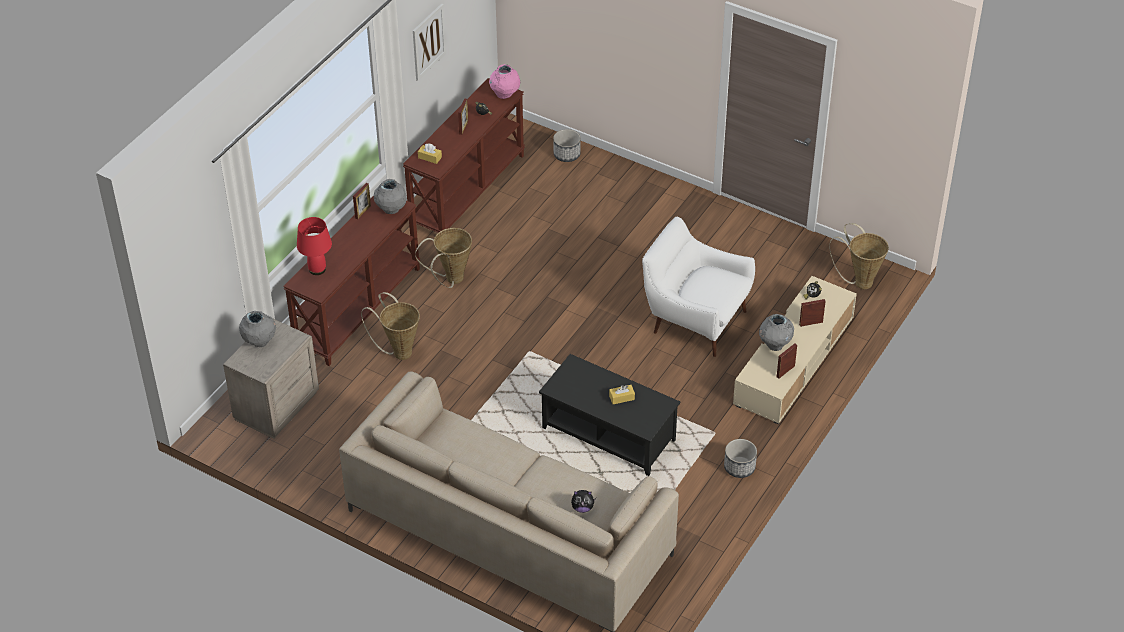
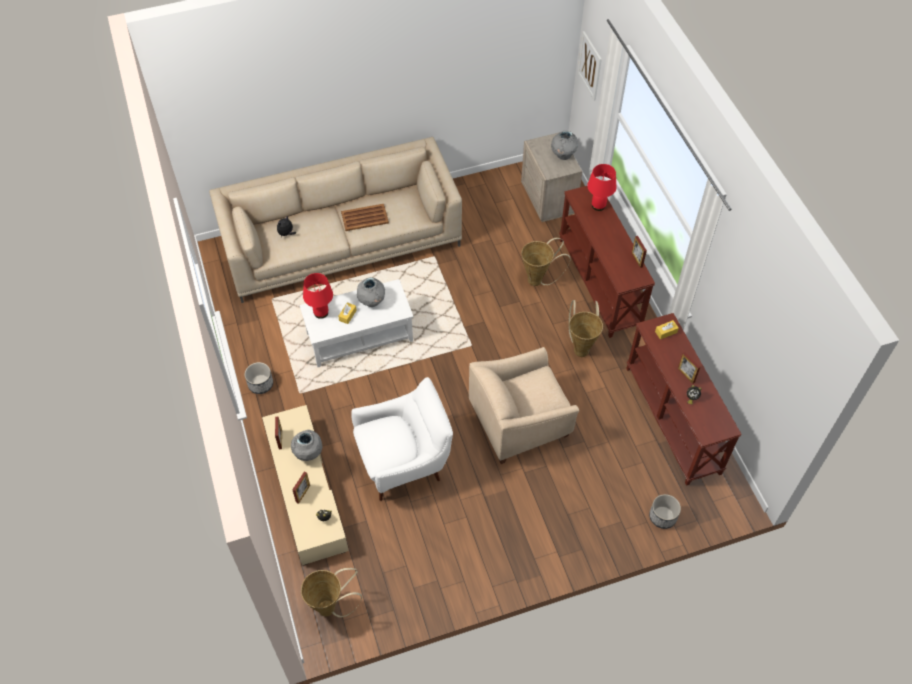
camera: 130 degrees right, 10 degrees up
(391, 210) = (624, 275): grey vase -> grey vase (372, 302)
(428, 41) = (746, 321): picture -> picture (590, 66)
(494, 460) = (365, 218): none -> brown tray
(505, 95) = (707, 430): pink vase -> none
(573, 275) = (520, 421): none -> beige armchair
(608, 435) = (359, 336): black coffee table -> white coffee table
(640, 418) = (321, 313): none -> red table lamp

